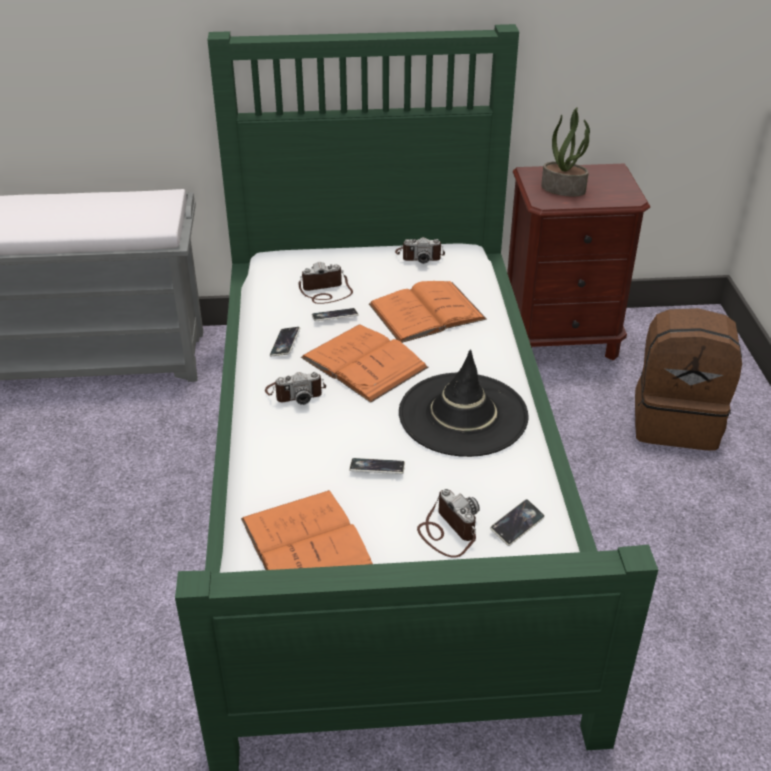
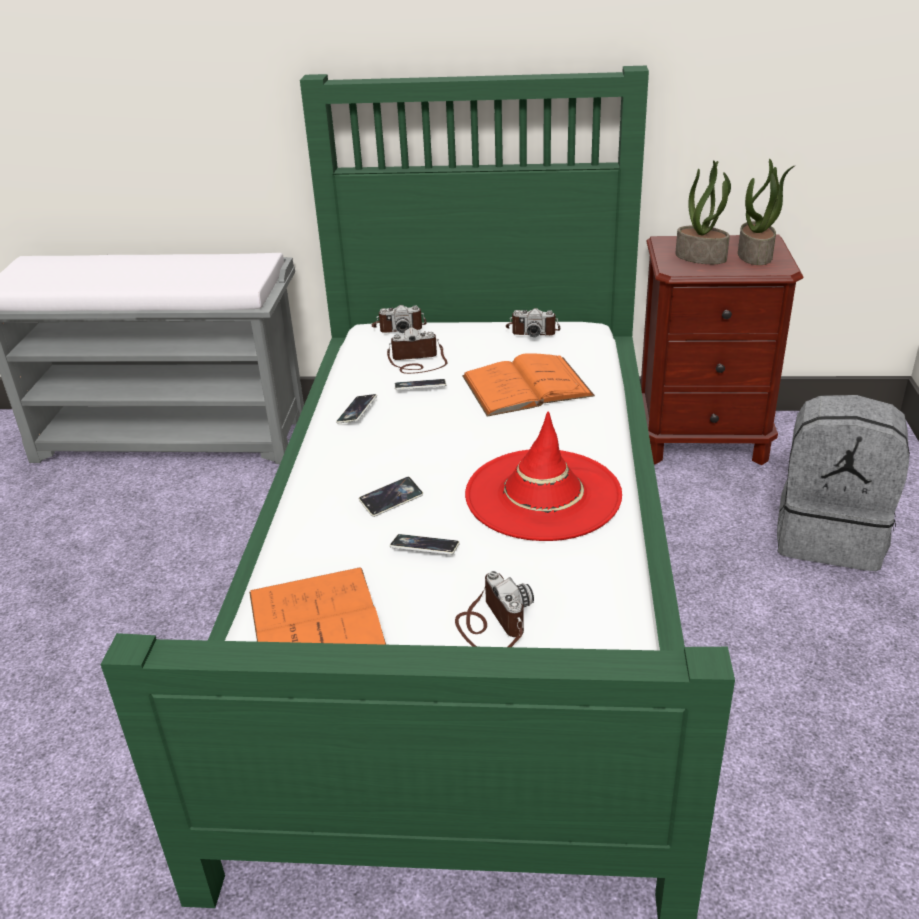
camera: 10 degrees right, 5 degrees down
(295, 392) = (354, 461): camera -> camera (399, 327)
(364, 362) = (440, 434): orange book -> none
(462, 415) = (542, 495): black hat -> red hat
(517, 525) = (581, 623): phone -> phone (391, 500)
(609, 186) = (756, 255): none -> potted plant
(676, 421) = (830, 536): brown backpack -> grey backpack

